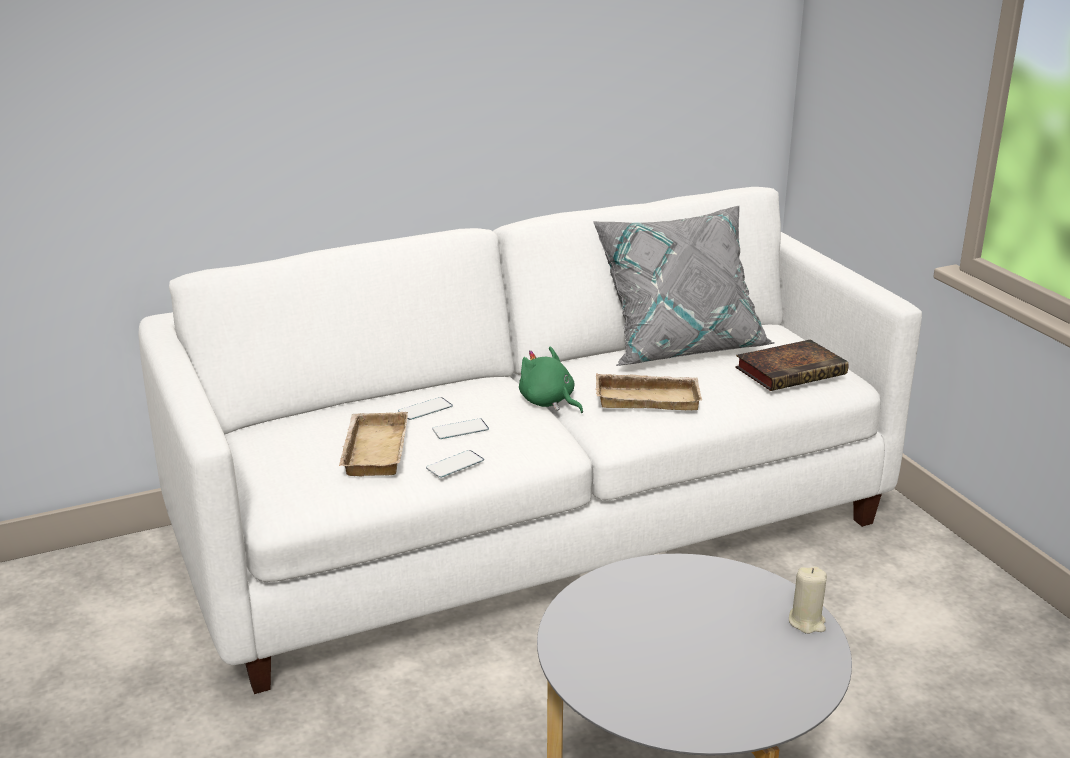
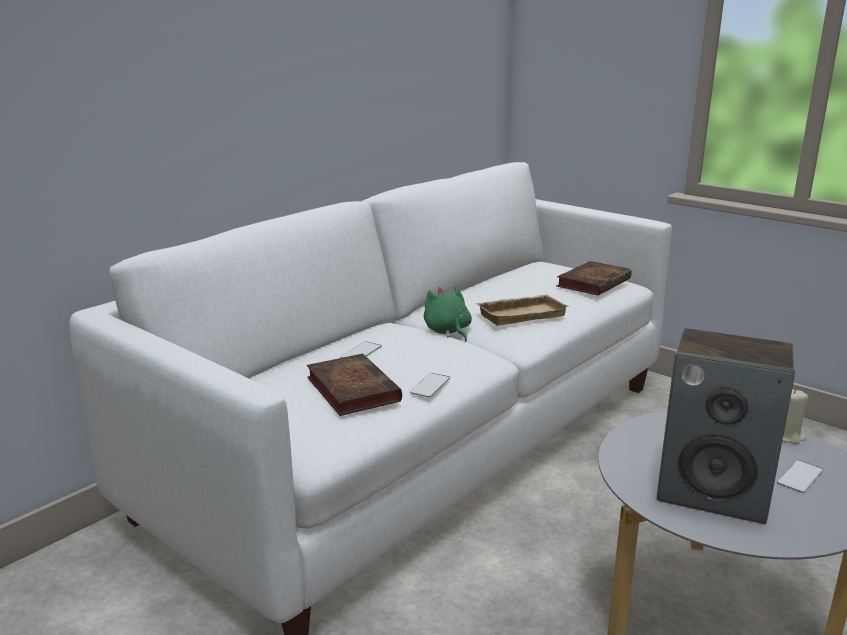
camera: 25 degrees left, 5 degrees down
(372, 450) = (350, 389): beige tray -> book
(460, 429) = (407, 360): phone -> phone (800, 476)
(548, 402) = (447, 331): green plush toy -> green plush toy turned 45 degrees clockwise
(639, 657) = (713, 493): none -> speaker
(679, 345) = (500, 280): grey pillow -> none

